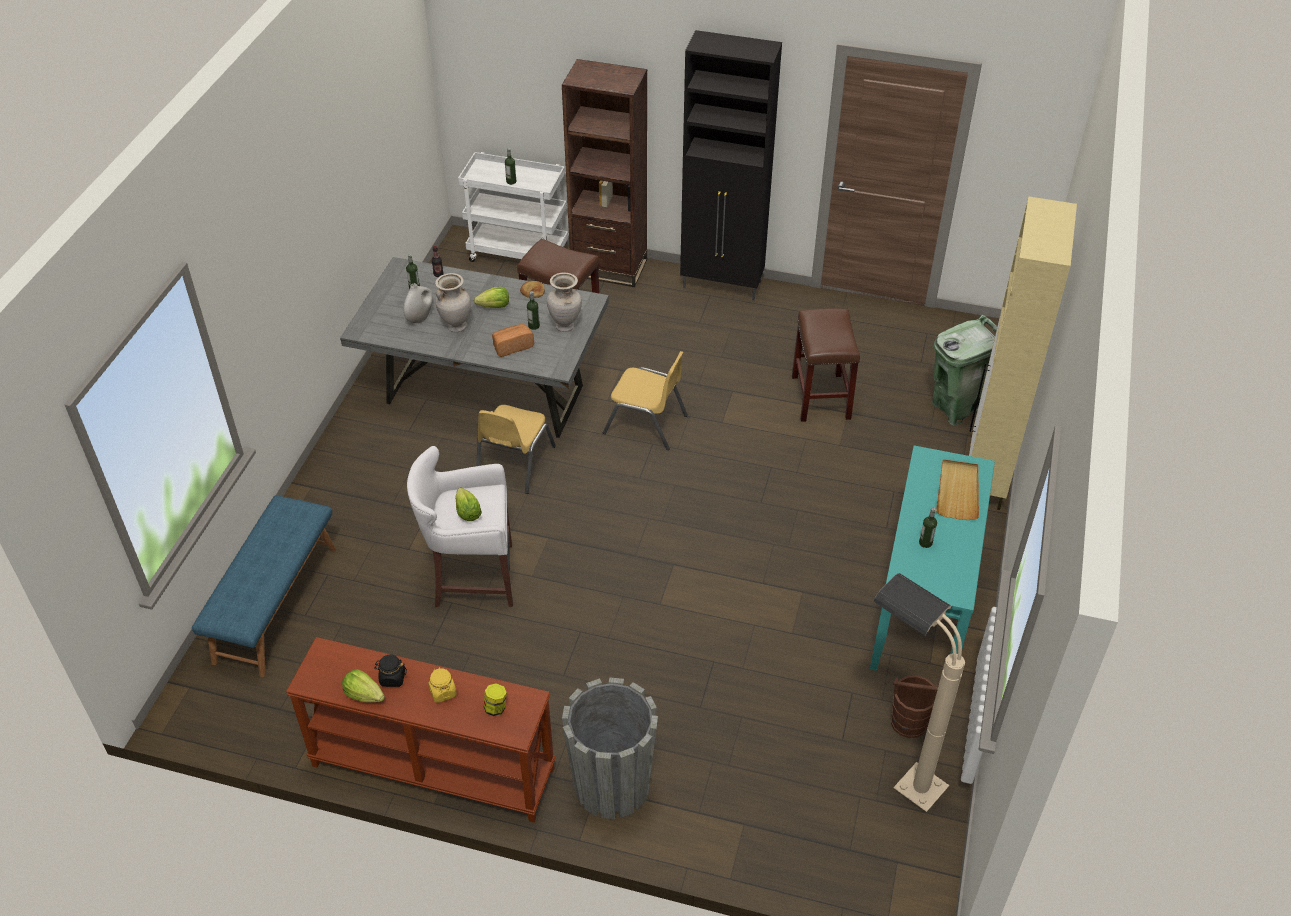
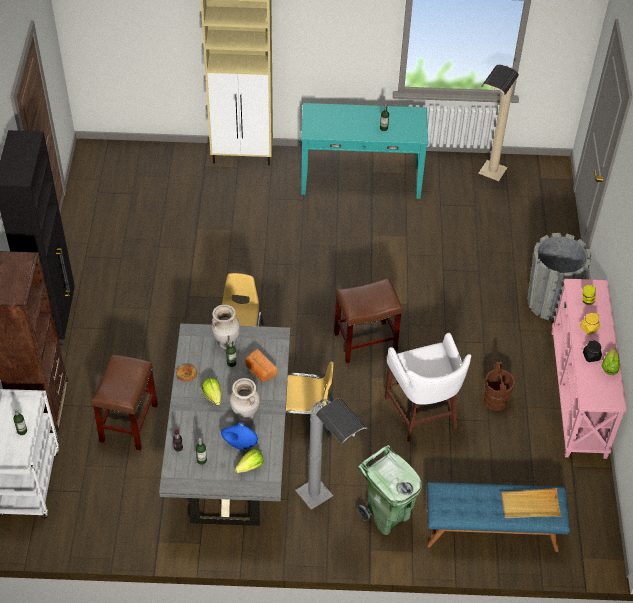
camera: 105 degrees left, 5 degrees up
(381, 460) = (326, 508): none -> grey floor lamp
(420, 317) = (239, 445): white vase -> blue vase
(432, 768) = (579, 393): brown console table -> pink console table
(467, 512) = (431, 365): lettuce -> lettuce (250, 466)
(821, 398) = (184, 244): brown stool -> brown stool (366, 341)
(909, 722) = (451, 179): brown bucket -> brown bucket (495, 400)
(956, 408) = (178, 172): green trash can -> green trash can (387, 515)
(958, 491) = (336, 117): beige tray -> beige tray (530, 505)

